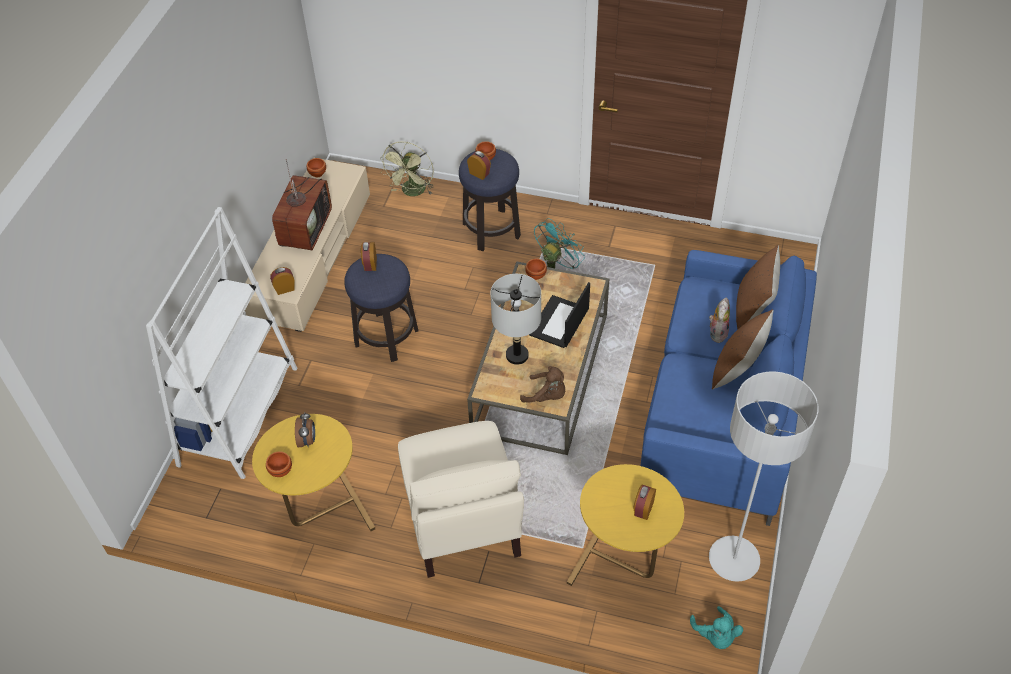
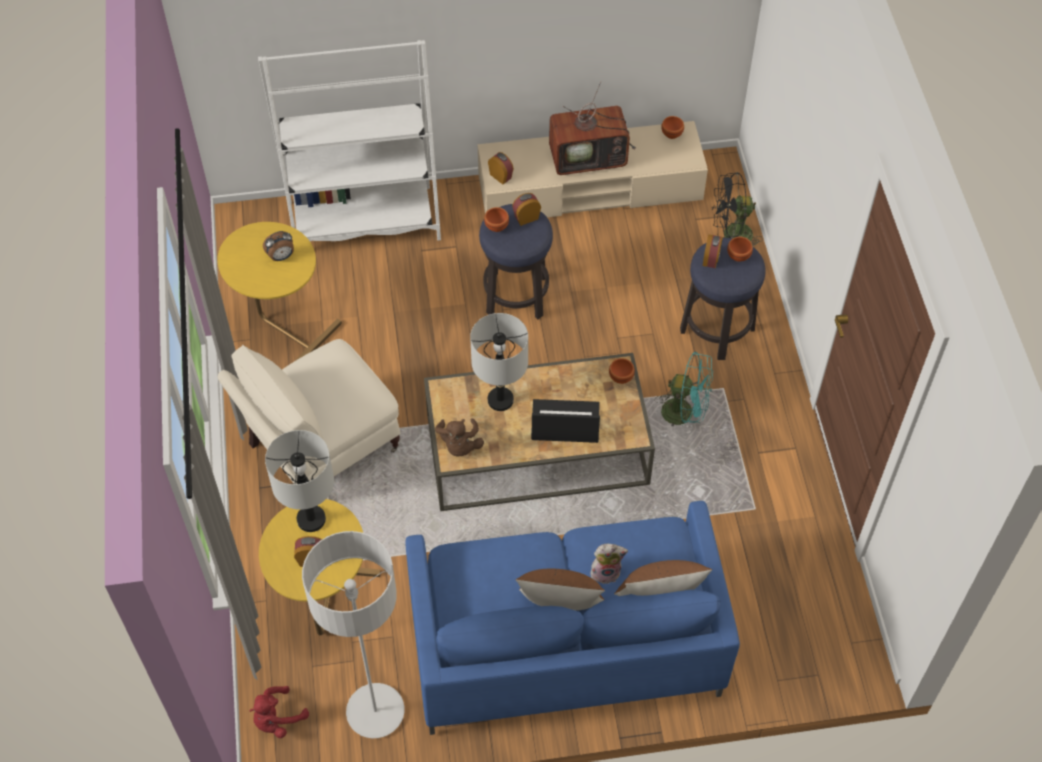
camera: 65 degrees right, 5 degrees up
(280, 471) = (239, 251): brown bowl -> brown bowl (495, 227)
(412, 192) = (731, 236): green fan -> black fan
(603, 498) = (311, 519): none -> grey table lamp
(715, 636) = (277, 719): turquoise plush toy -> red plush toy

